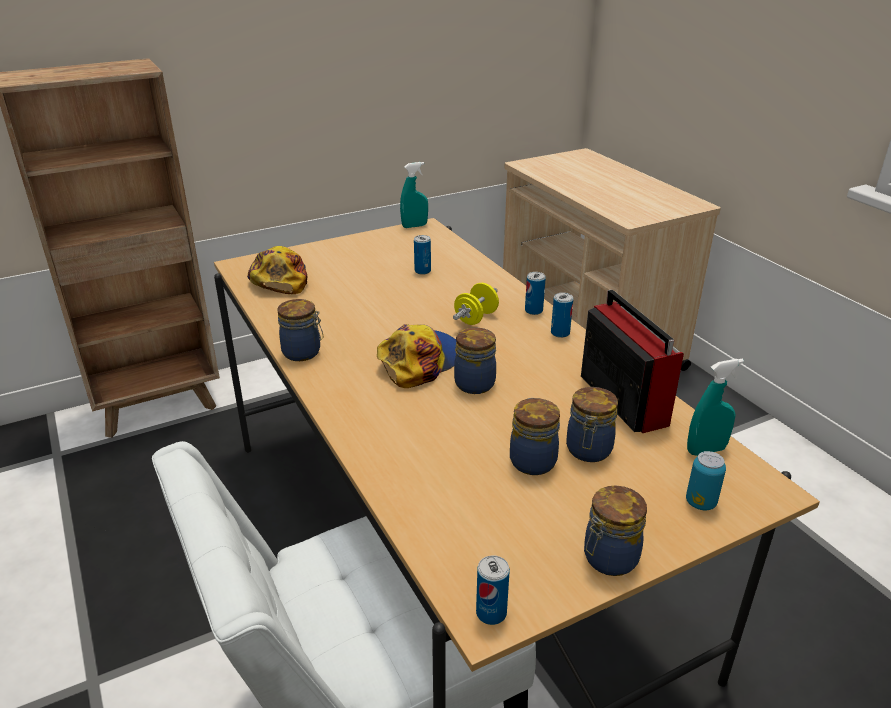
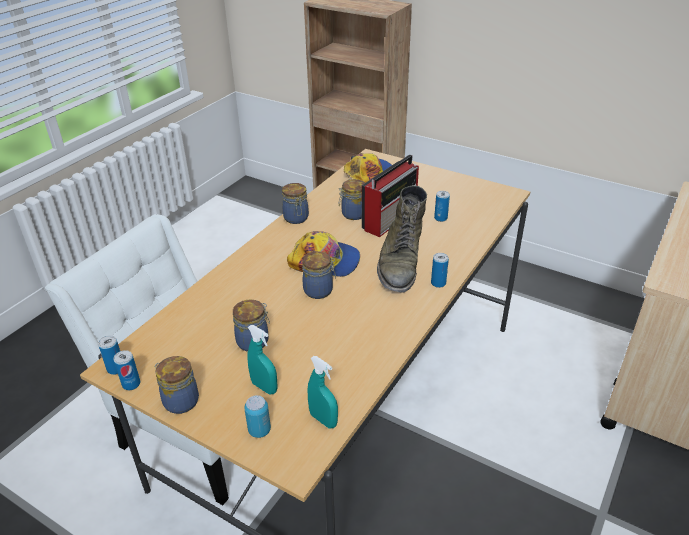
camera: 60 degrees right, 5 degrees up
(414, 226) = (504, 189): turquoise spray bottle -> turquoise spray bottle (264, 387)
(476, 318) = (400, 262): yellow dumbbell -> green boot
(560, 333) = (418, 305): can -> can (131, 384)
(588, 451) = (281, 362): jar -> jar (352, 214)
(622, 398) = (357, 360): radio -> radio (390, 218)

